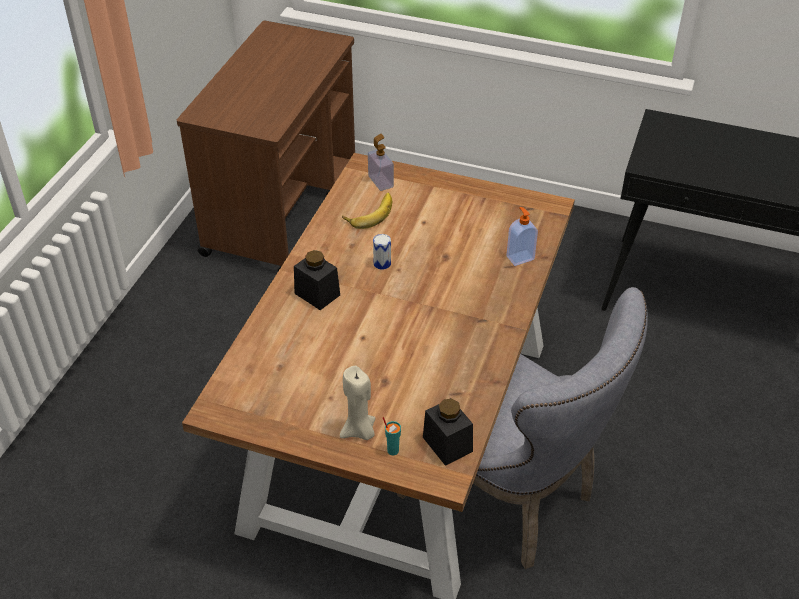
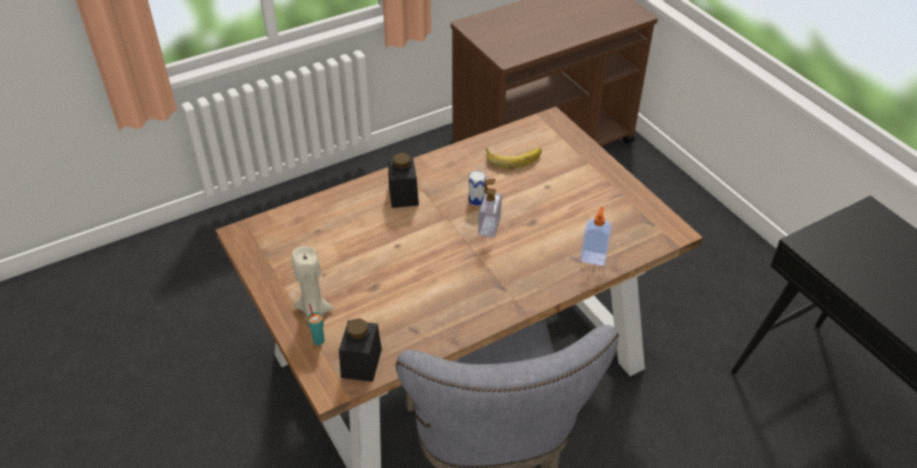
camera: 40 degrees right, 0 degrees up
(380, 181) = (550, 138): soap dispenser -> soap dispenser (489, 226)

